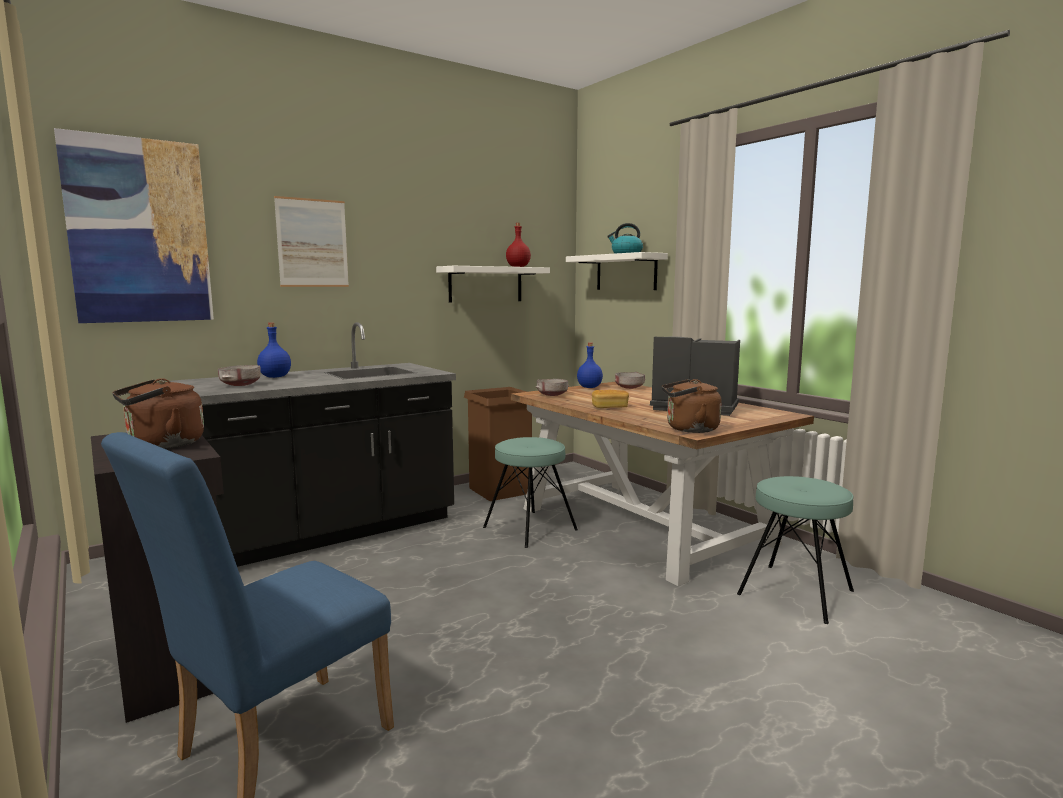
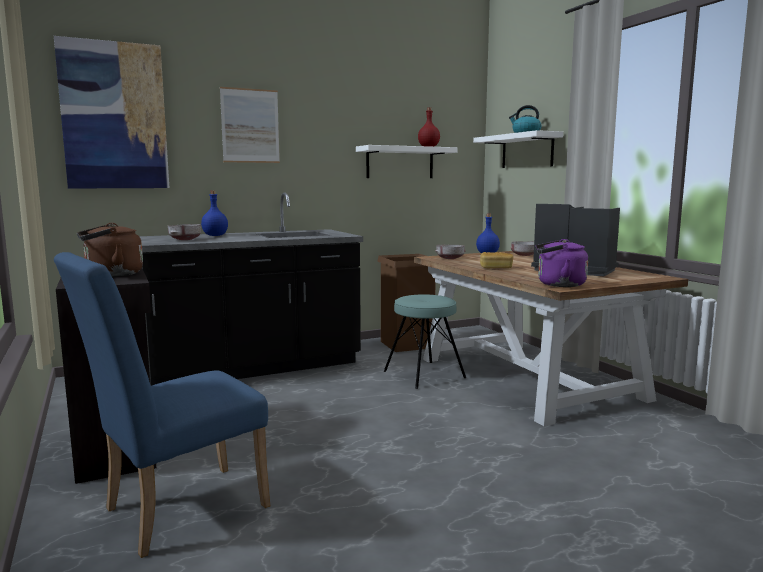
camera: 10 degrees right, 0 degrees up
(689, 429) = (558, 284): brown kettle -> purple kettle
(795, 592) = (655, 439): turquoise stool -> none

